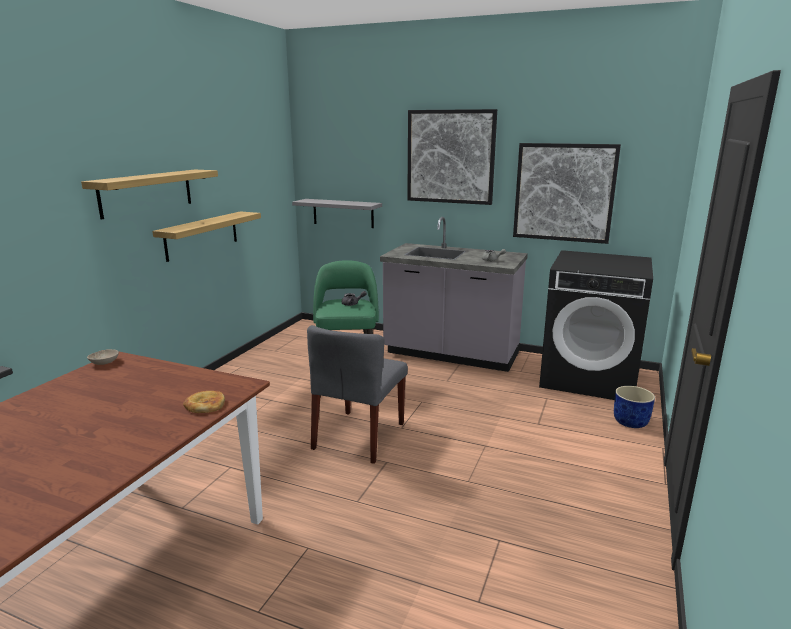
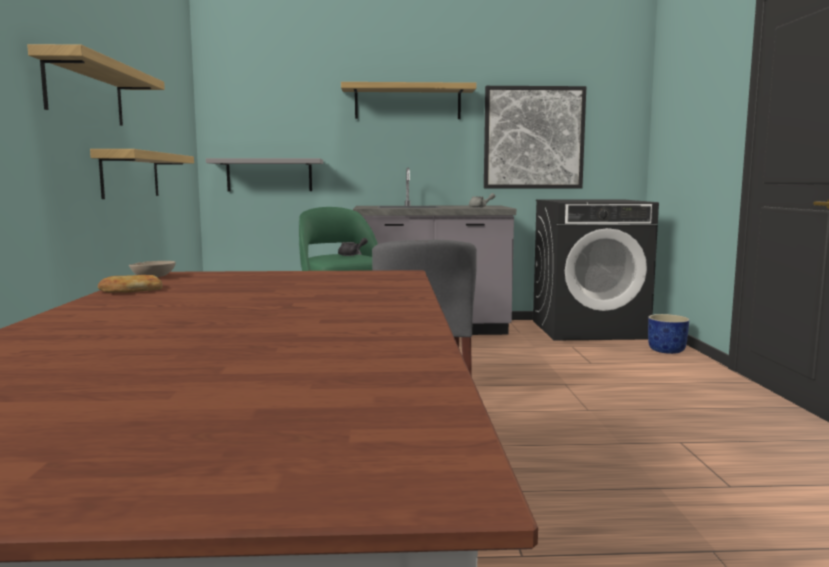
camera: 25 degrees left, 10 degrees down
(205, 405) = (392, 283): bread -> bread (131, 289)
(450, 157) = (407, 102): picture -> shelf

